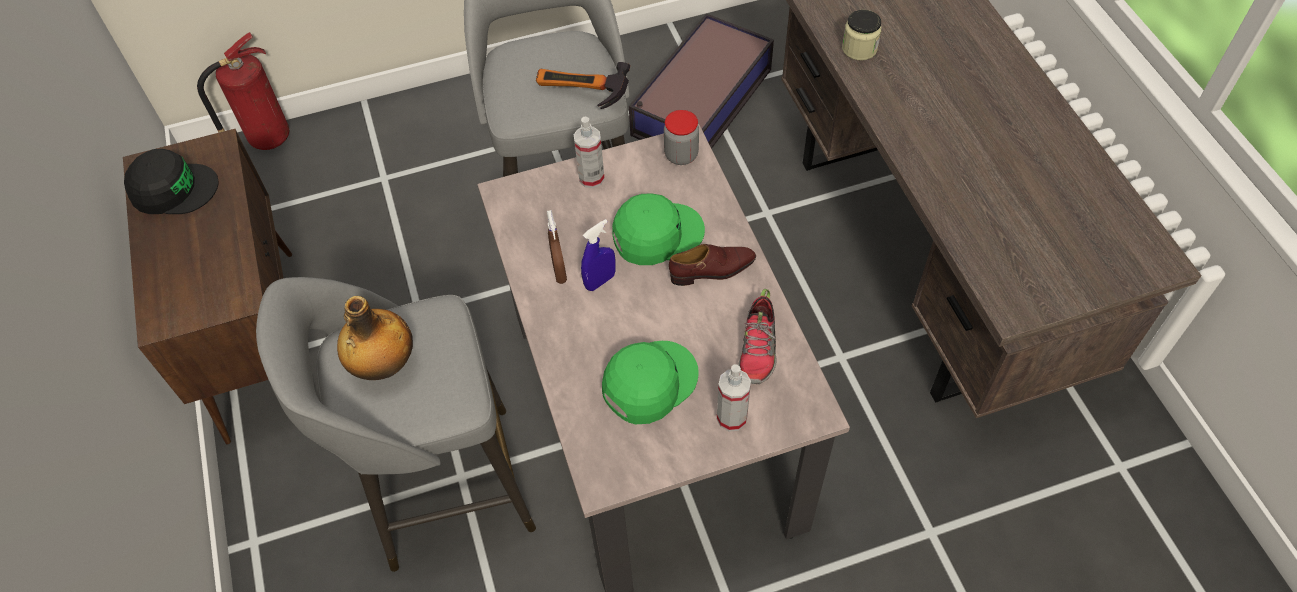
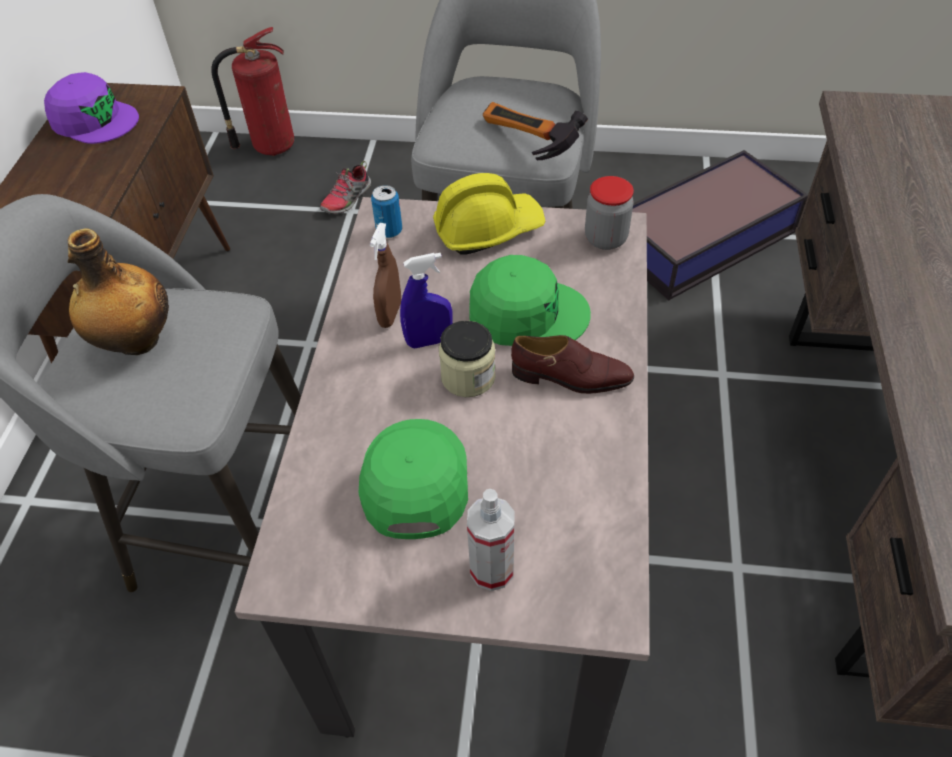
camera: 25 degrees right, 5 degrees down
(173, 188) = (94, 119): black cap -> purple cap
(517, 205) = (389, 231): none -> can
(591, 178) = (488, 229): spray bottle -> yellow hard hat
(649, 382) = (414, 480): green cap -> green cap turned 75 degrees counterclockwise
(758, 348) = (576, 494): shoe -> shoe (347, 199)
(859, 48) = (892, 189): jar -> jar (468, 377)

